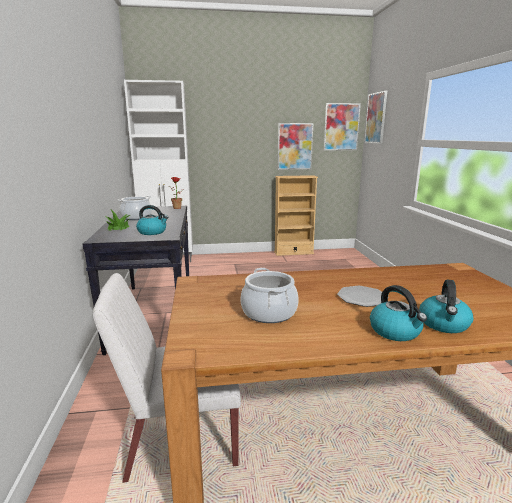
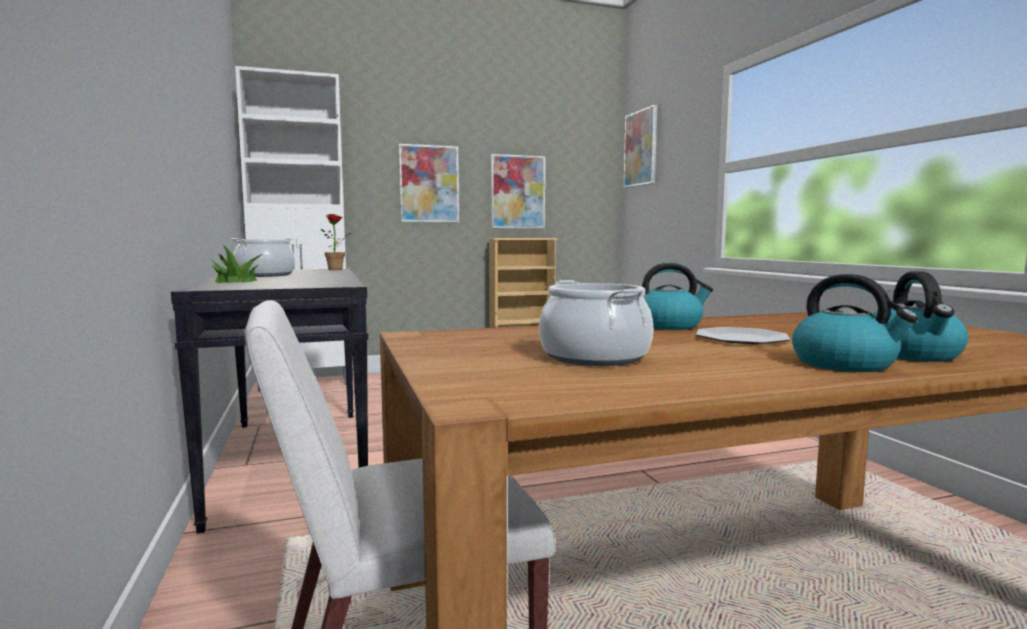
camera: 10 degrees left, 10 degrees down
(152, 232) = (308, 282): kettle -> kettle (669, 326)
(341, 127) = (587, 164): picture -> picture (429, 184)

